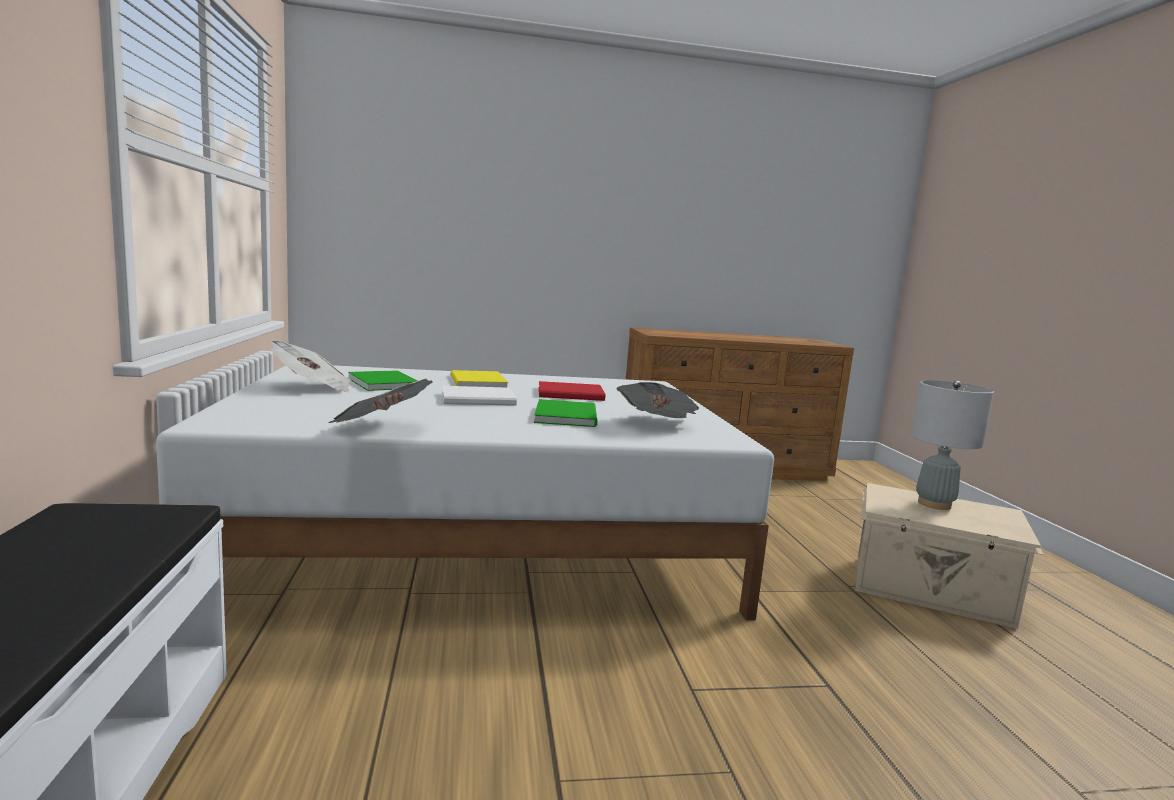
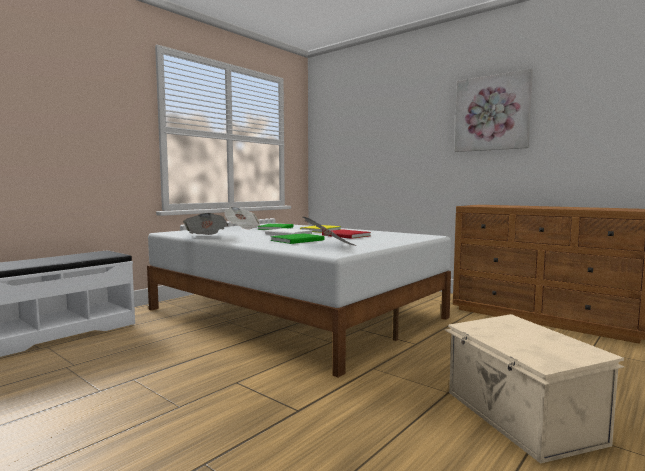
camera: 50 degrees right, 5 degrees down
(651, 202) = (492, 113): none -> picture
(934, 504) = (526, 333): grey table lamp -> none

